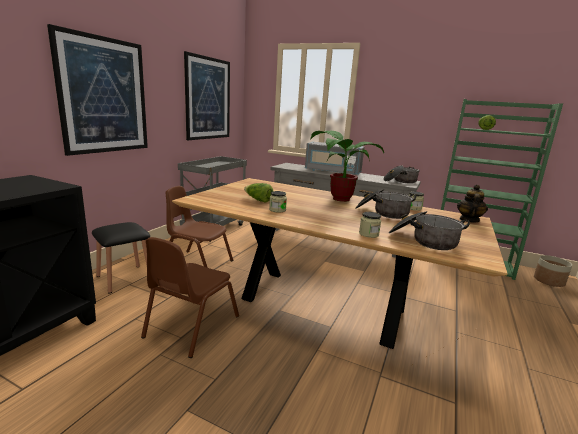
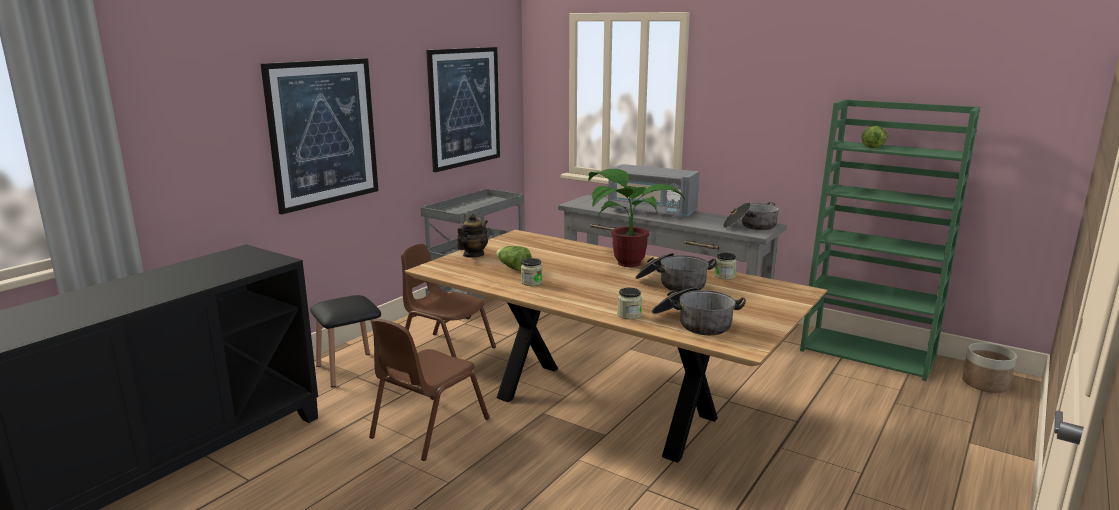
camera: 10 degrees right, 0 degrees up
(468, 220) = (789, 294): teapot -> teapot (473, 255)

